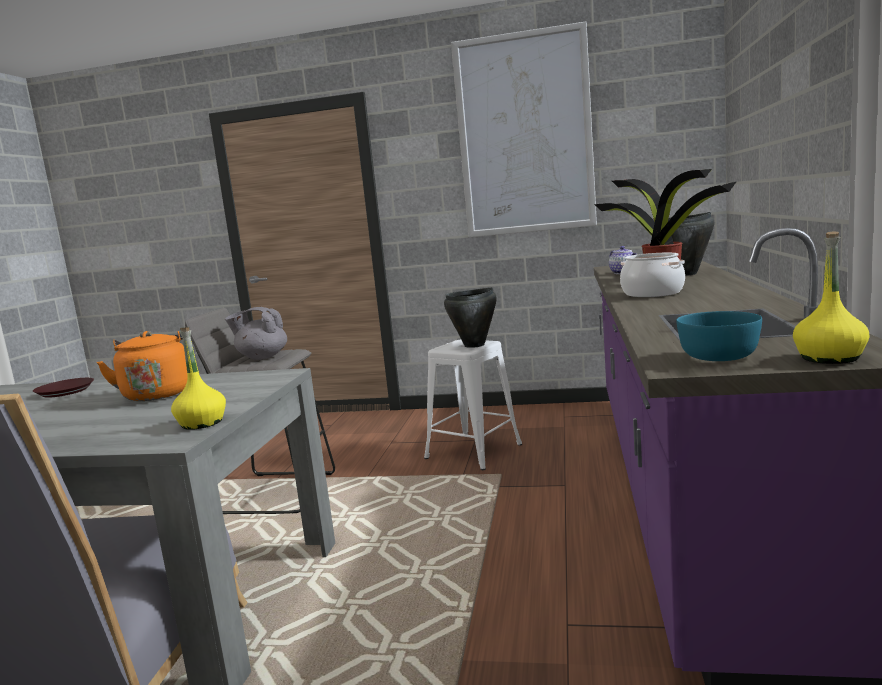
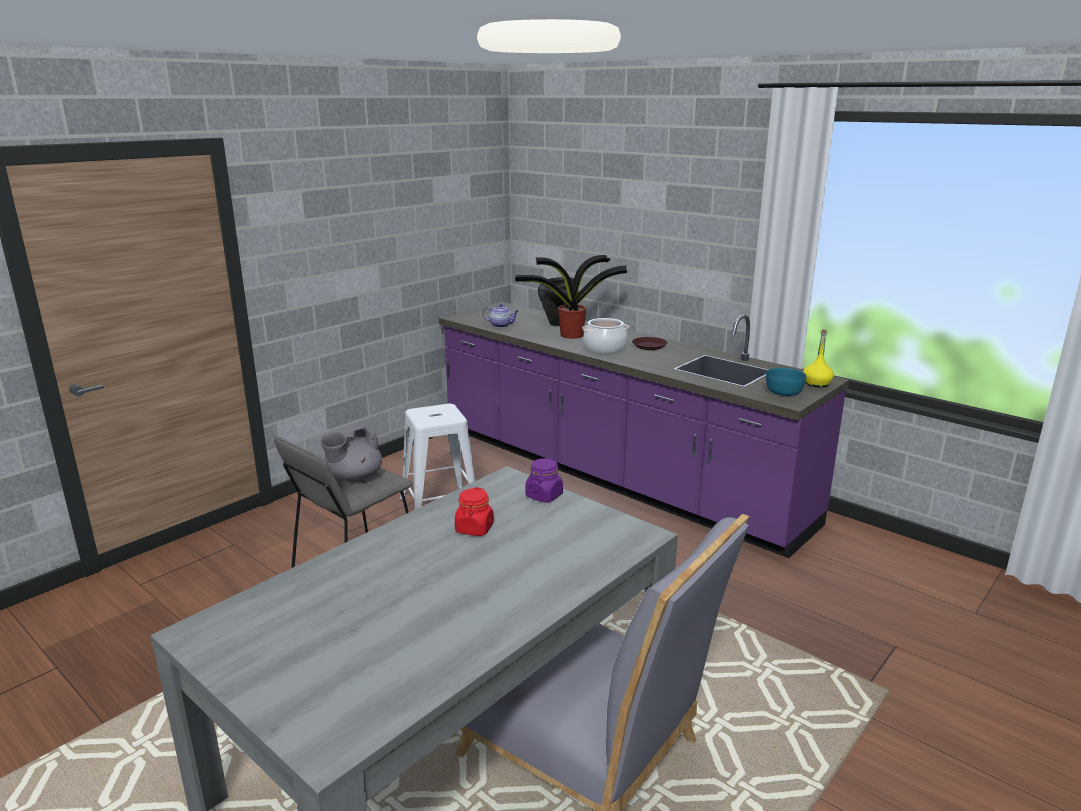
camera: 60 degrees left, 10 degrees up
(65, 391) = (354, 571): brown plate -> brown plate (649, 346)
(157, 394) = (474, 529): orange kettle -> red jar
(202, 423) = (613, 521): yellow bottle -> none
(248, 391) = (544, 495): none -> purple jar
(475, 345) = (445, 412): black cooking pot -> none
(524, 135) = (382, 196): picture -> none

